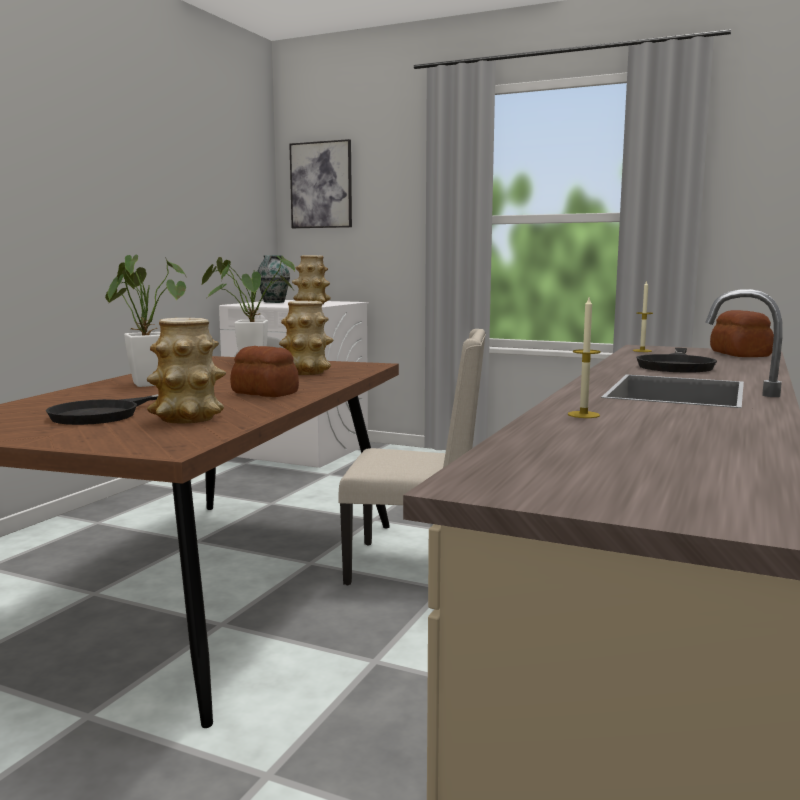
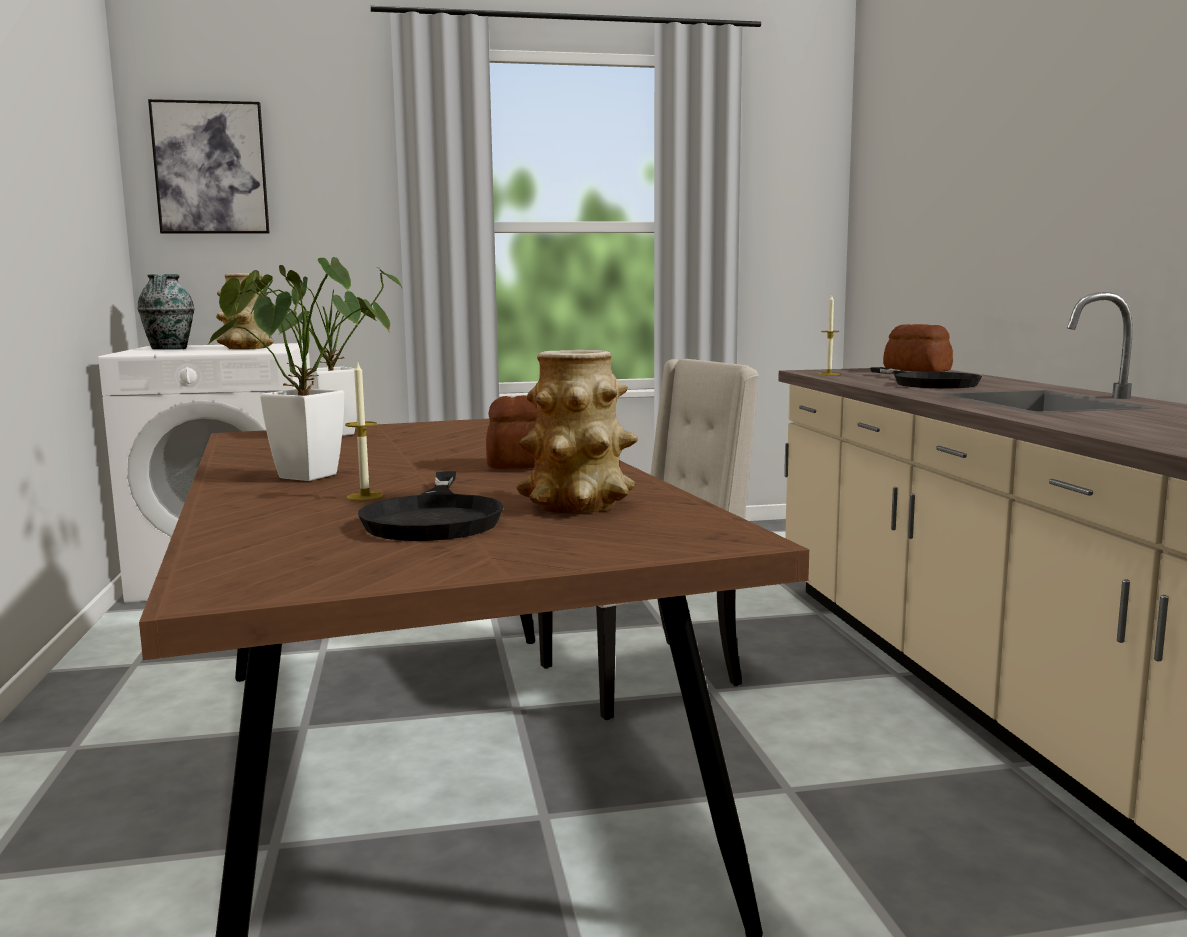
camera: 35 degrees left, 0 degrees up
(306, 372) = (464, 437): vase -> none
(583, 415) = (1112, 426): candle -> candle (365, 496)

